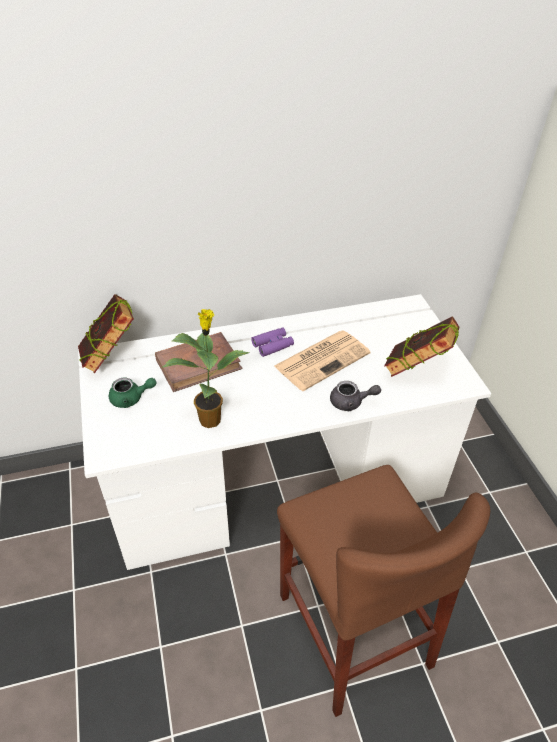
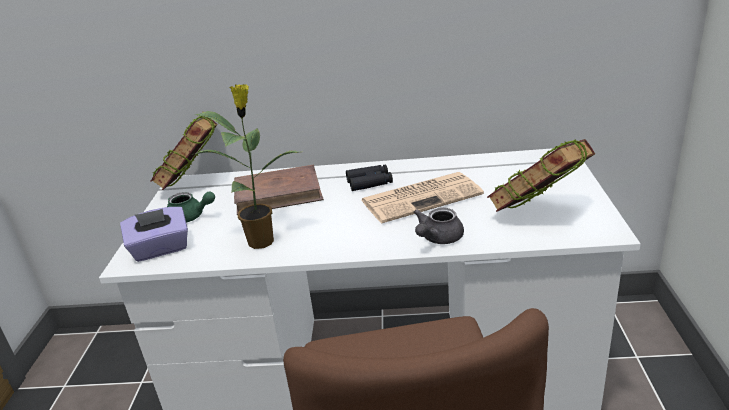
camera: 20 degrees right, 15 degrees down
(124, 437) = (161, 249): none -> purple tissue box
(272, 345) = (369, 182): purple binoculars -> black binoculars
(351, 402) = (437, 239): grey teapot -> grey teapot turned 105 degrees clockwise

